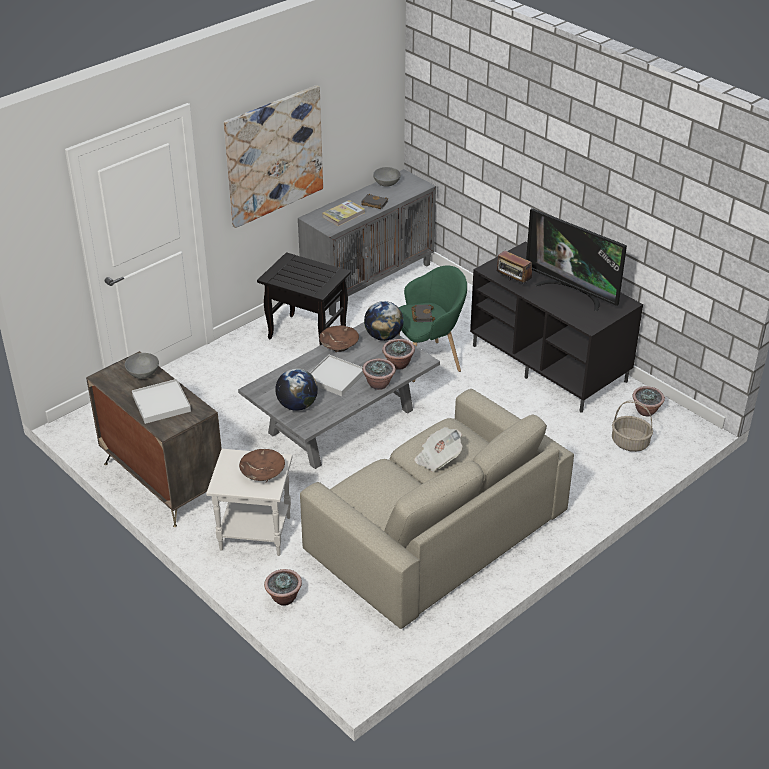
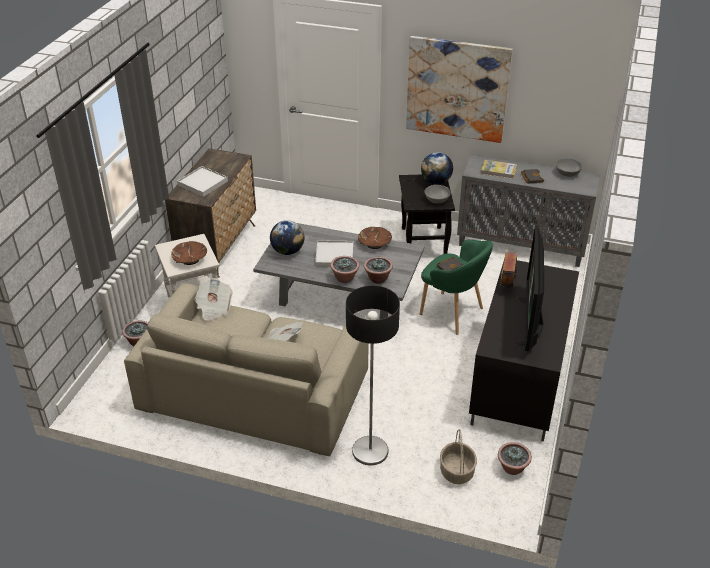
camera: 60 degrees right, 0 degrees up
(143, 374) = (228, 165): grey bowl -> grey bowl (437, 200)
(347, 489) = (214, 308): none -> newspaper
(384, 336) = (406, 259): globe -> globe (436, 182)
(572, 484) = (370, 451): none -> floor lamp

